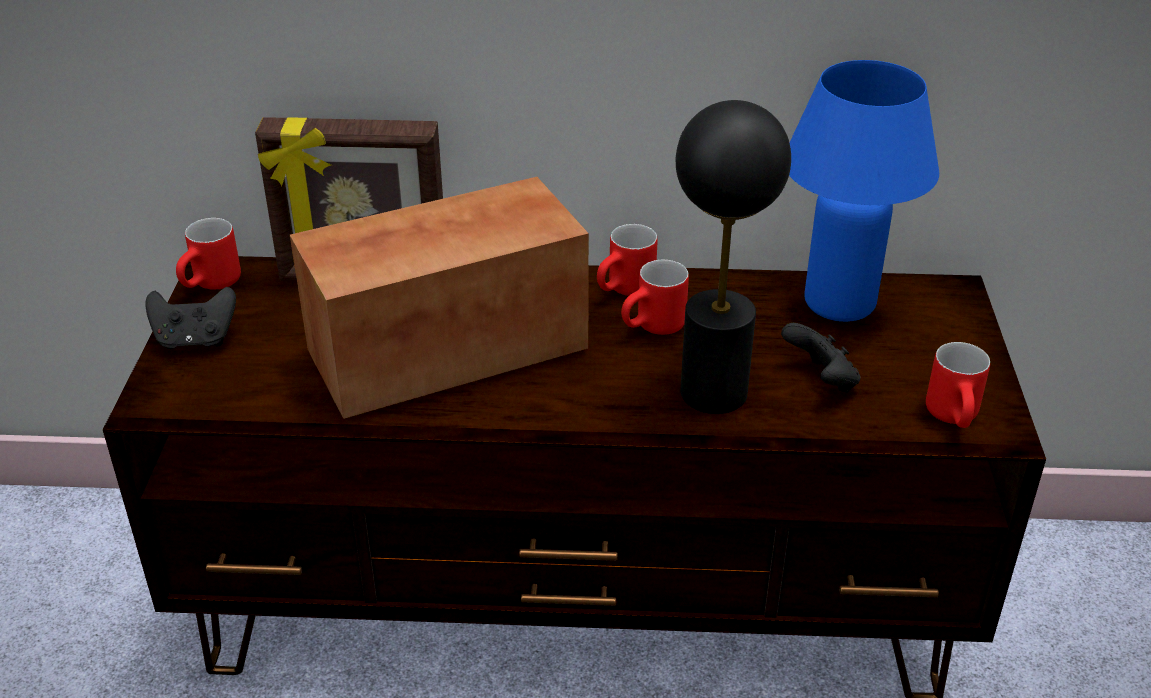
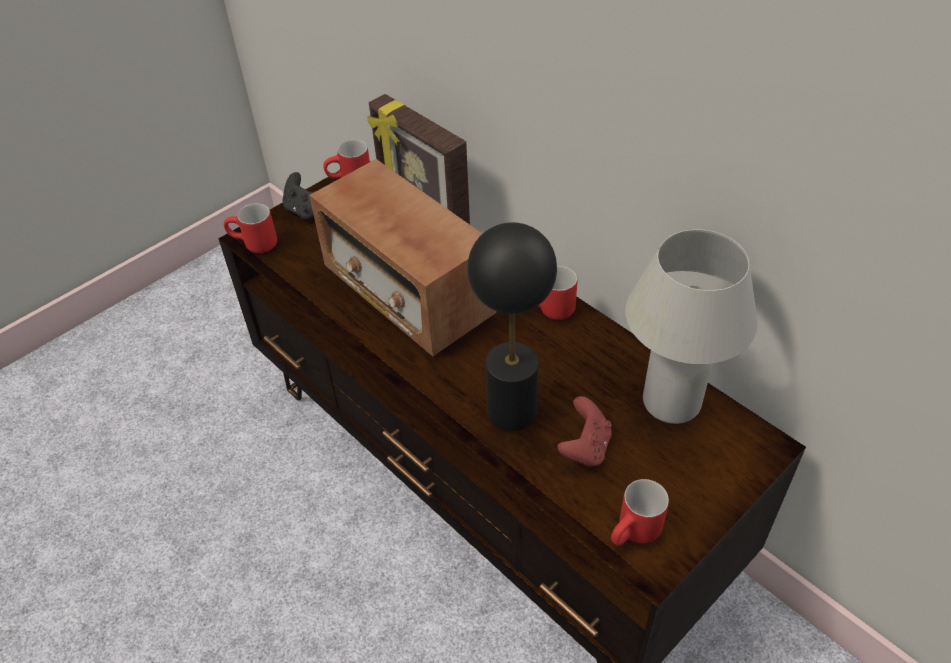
camera: 45 degrees right, 10 degrees up
(447, 353) = (407, 291): radio -> radio turned 150 degrees counterclockwise
(654, 329) = (532, 347): red mug -> red mug (253, 245)
(821, 380) = (585, 447): black game controller -> red game controller
(839, 303) = (671, 402): blue table lamp -> white table lamp

